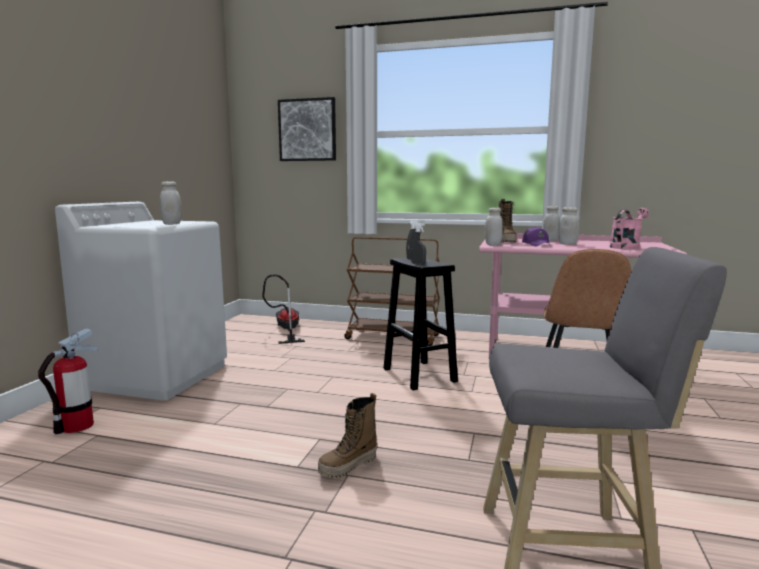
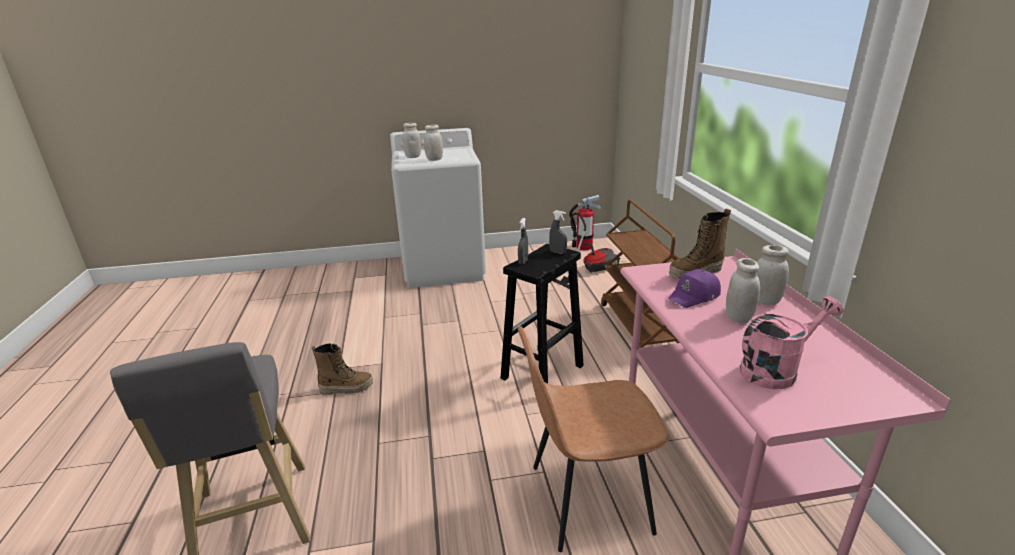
camera: 65 degrees right, 15 degrees up
(77, 426) = (359, 280): fire extinguisher -> fire extinguisher (584, 247)
(307, 130) = (658, 52): picture -> none
(348, 466) = (346, 388): boot -> boot turned 150 degrees clockwise
(492, 245) = (646, 271): white jar -> white jar (413, 156)
(626, 247) = (776, 370): pink watering can -> pink watering can turned 45 degrees counterclockwise

